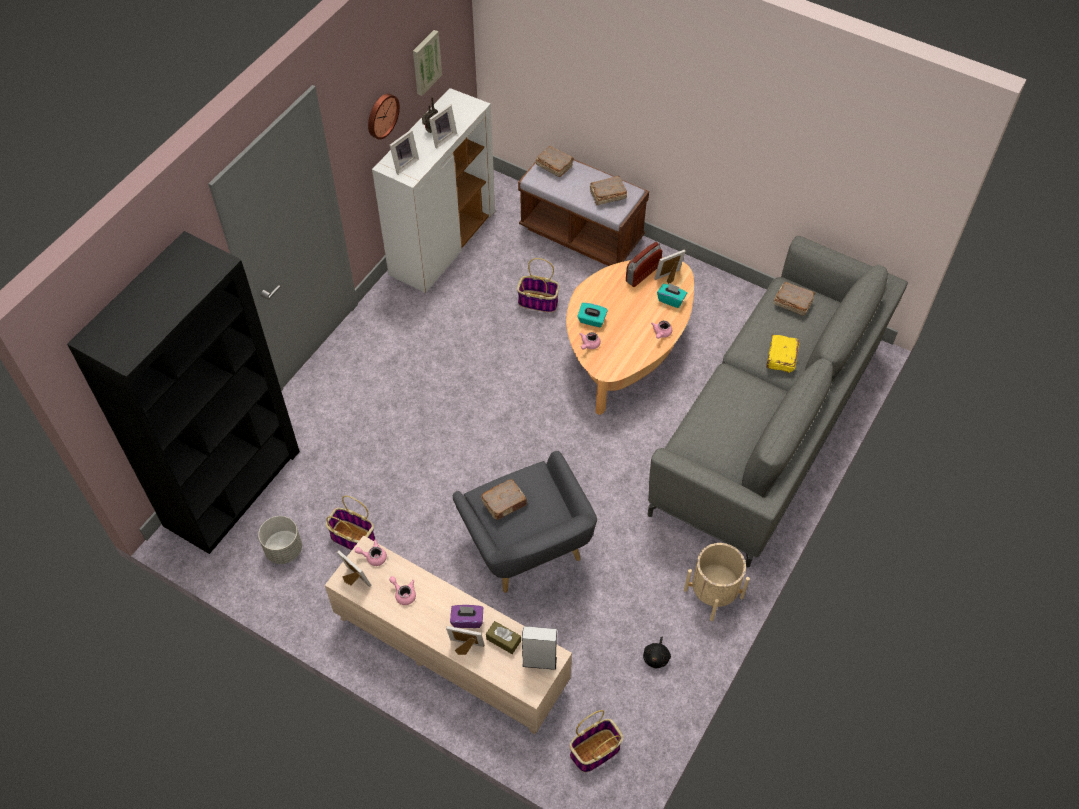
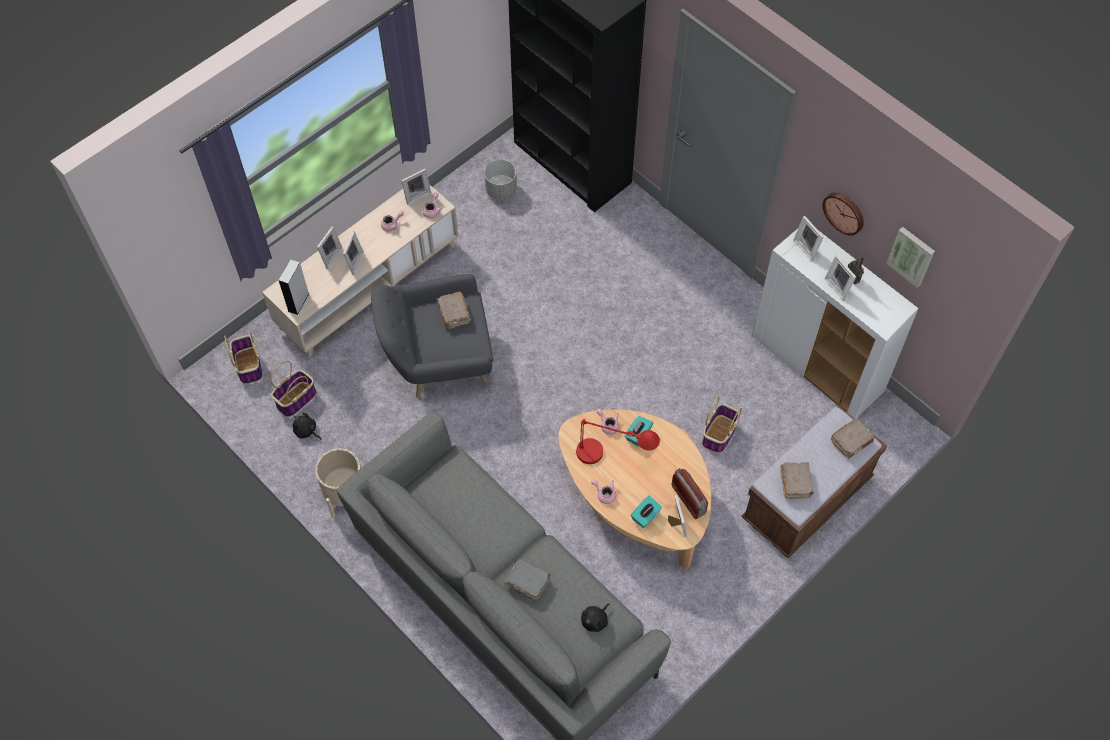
camera: 105 degrees right, 5 degrees up
(352, 537) = (496, 237): basket -> basket (296, 399)
(467, 620) = (352, 262): purple tissue box -> picture frame
(503, 640) = (326, 282): brown tissue box -> none
(623, 334) = (613, 458): none -> red table lamp
(781, 358) = (527, 582): yellow book -> grey book
(792, 303) = (595, 620): brown book -> black plush toy

